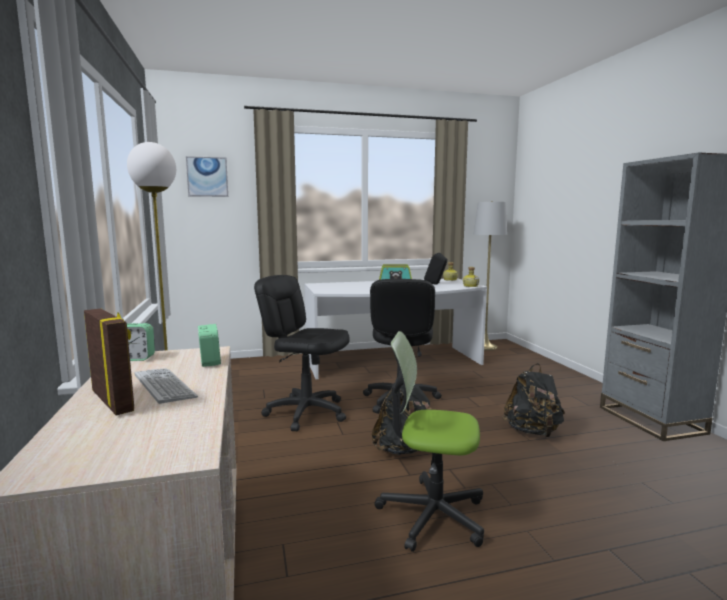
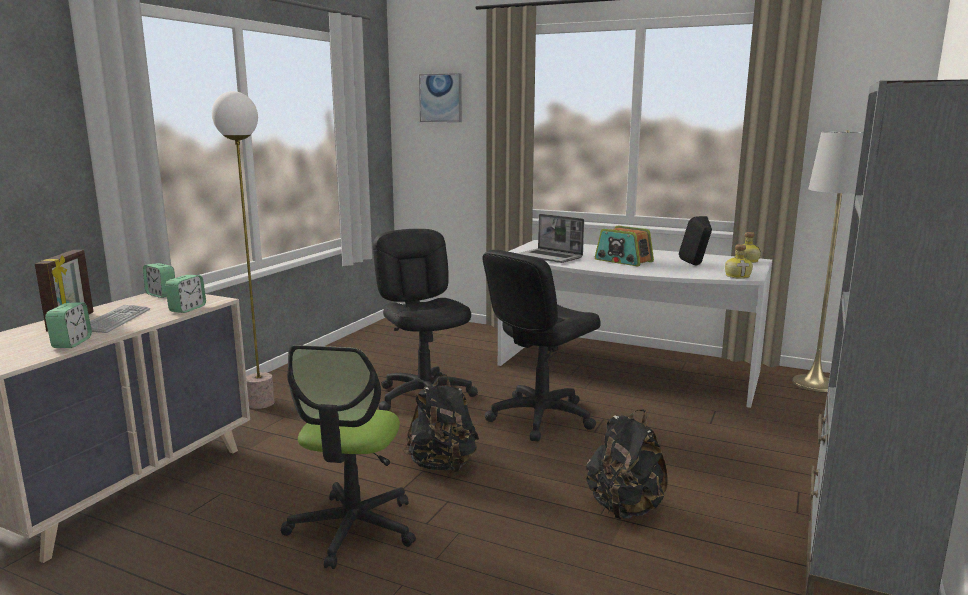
camera: 40 degrees right, 5 degrees up
(191, 415) = (72, 343): none -> alarm clock
(350, 290) = (550, 257): none -> laptop
(432, 514) = (353, 528): office chair -> office chair turned 135 degrees counterclockwise

